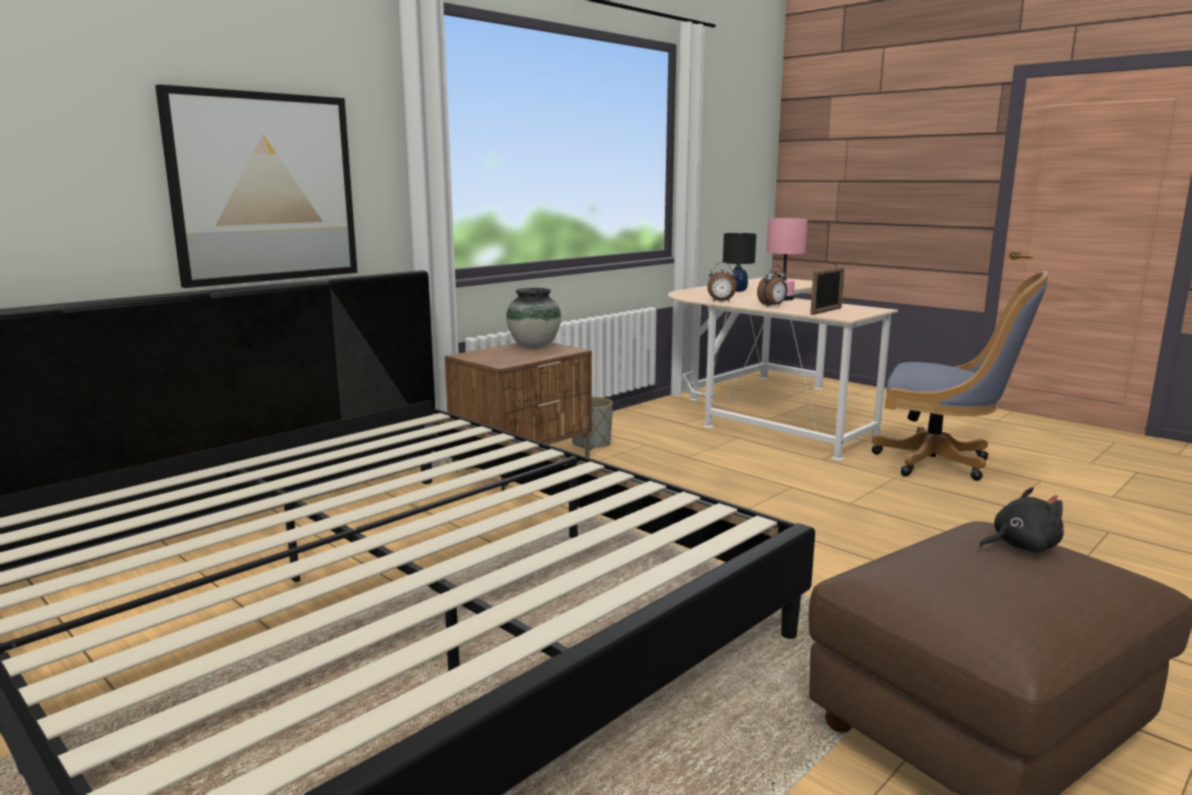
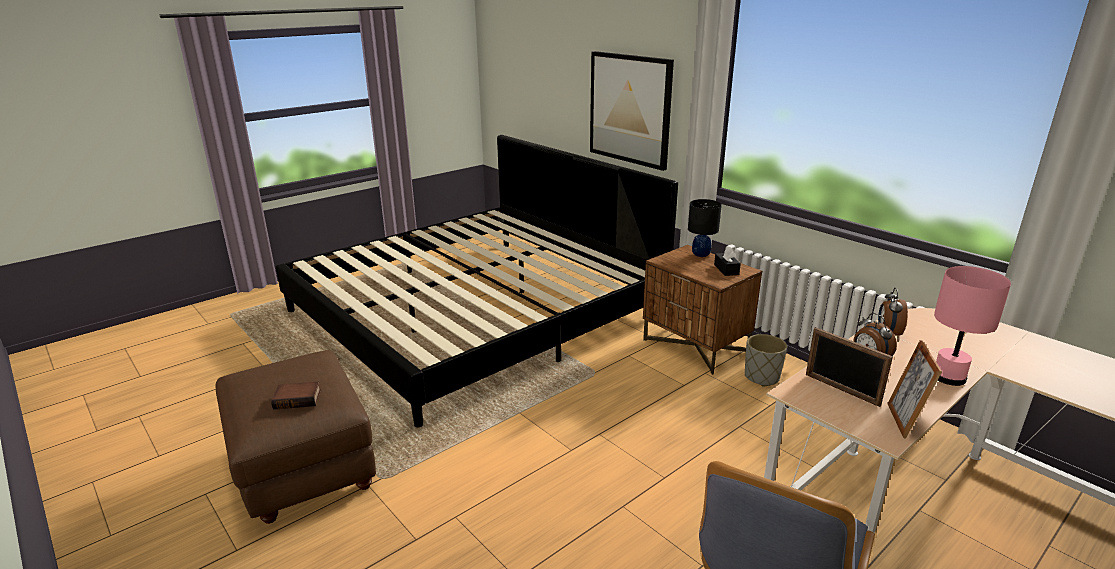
camera: 95 degrees right, 10 degrees up
(534, 347) = (726, 269): vase -> black tissue box
(737, 291) = (1008, 355): black table lamp -> black table lamp (700, 255)
(853, 306) = (904, 421): none -> picture frame
(1020, 546) = (298, 398): black plush toy -> book

